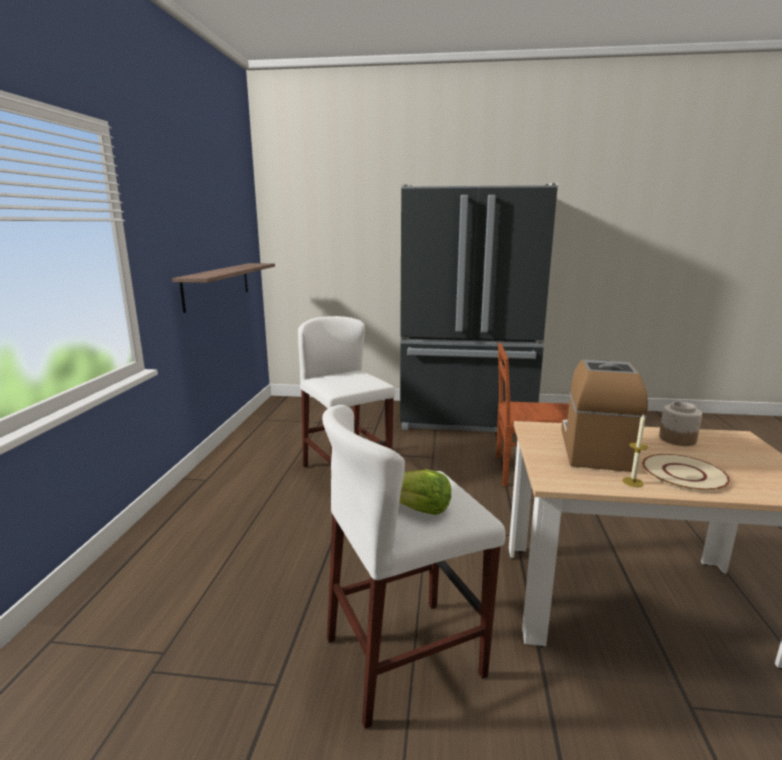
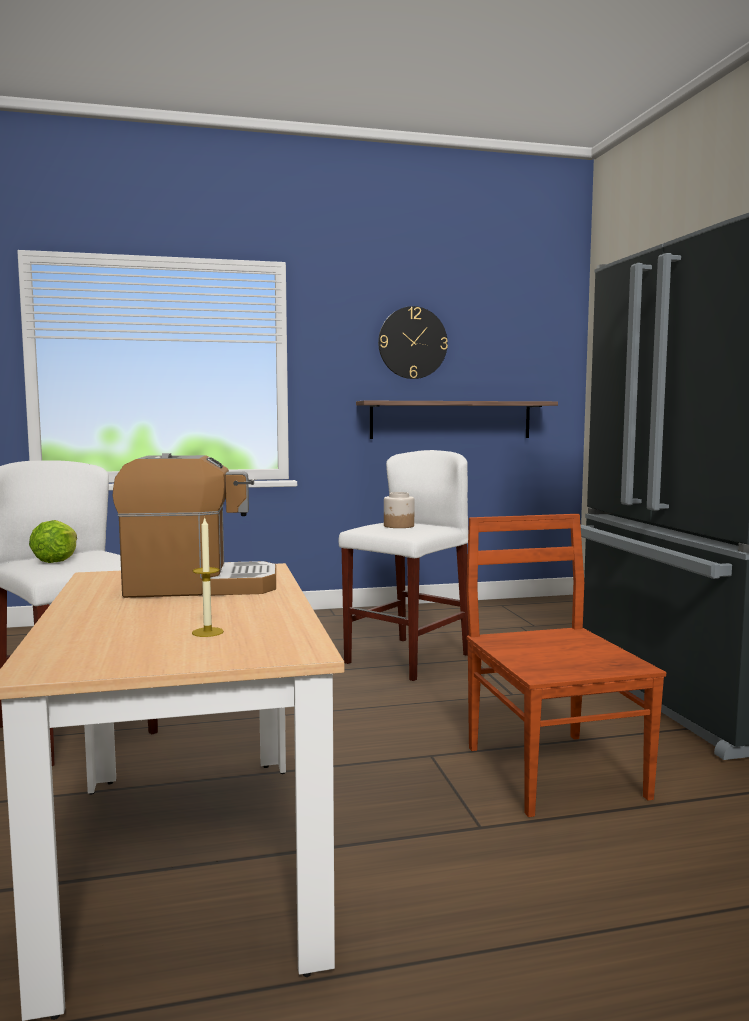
camera: 70 degrees right, 10 degrees down
(193, 218) = (412, 343): none -> wall clock
(632, 482) = (94, 596): candle -> candle (207, 632)
(677, 439) = (259, 617): jar -> jar (399, 526)
(684, 474) = (120, 614): beige plate -> none

